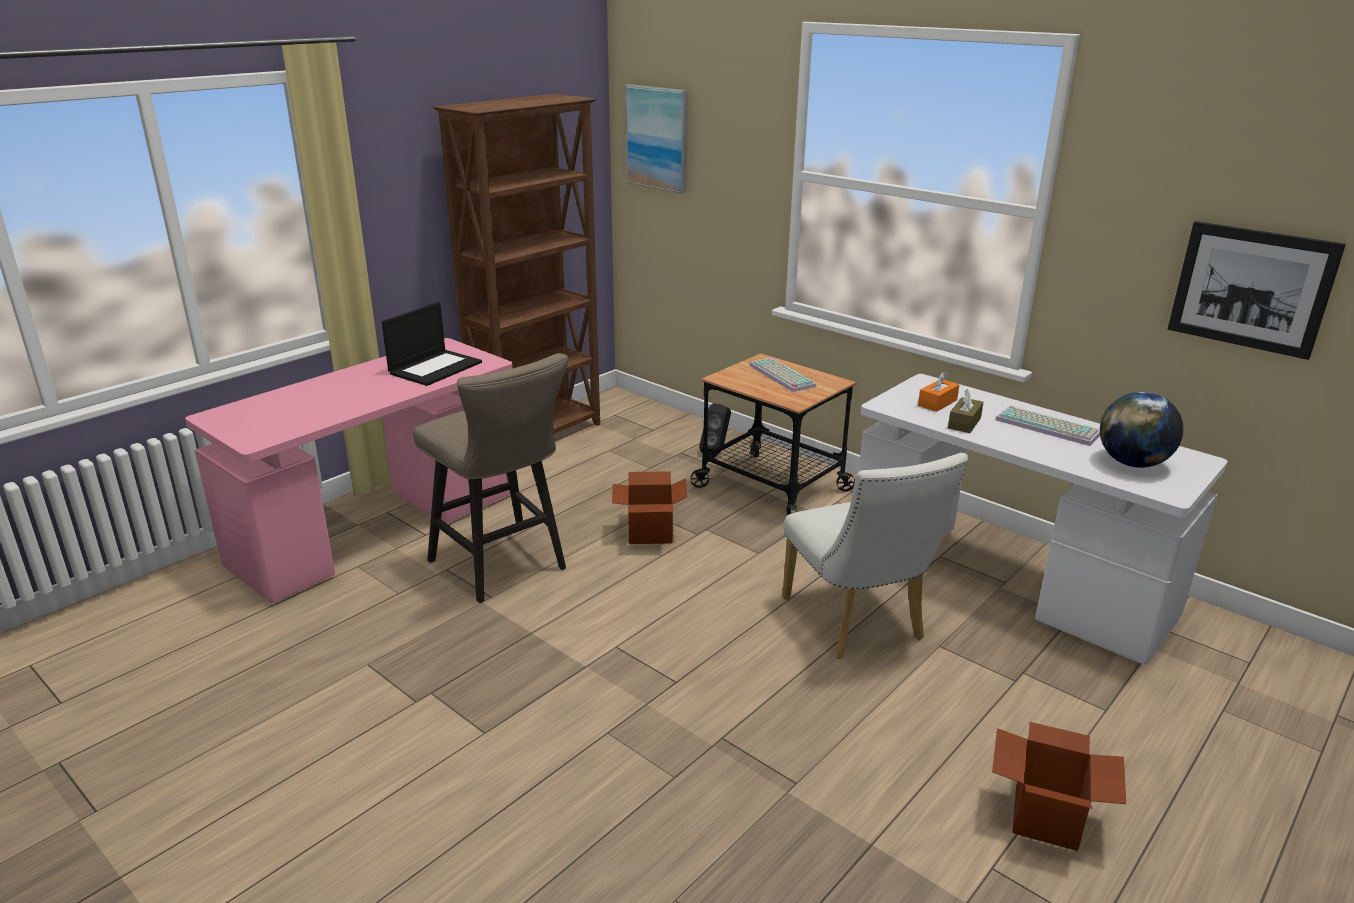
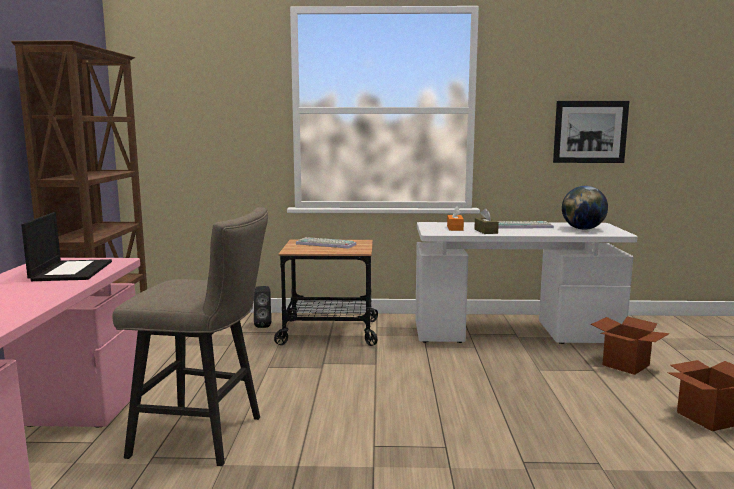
camera: 40 degrees left, 15 degrees down
(650, 533) = (289, 377): cardboard box -> cardboard box (625, 365)
(658, 138) = (164, 99): picture -> none
(858, 624) = (487, 376): white chair -> none

